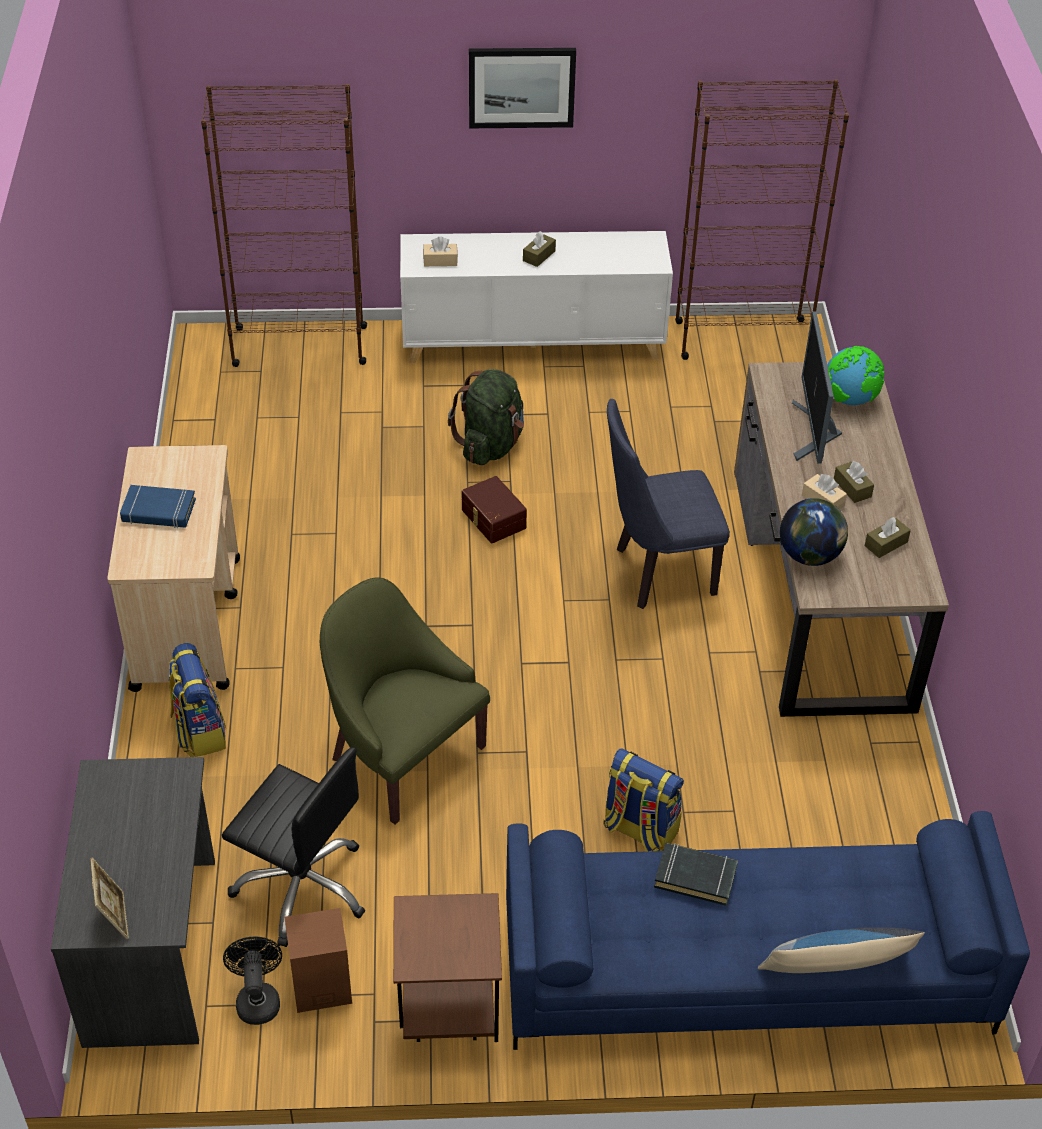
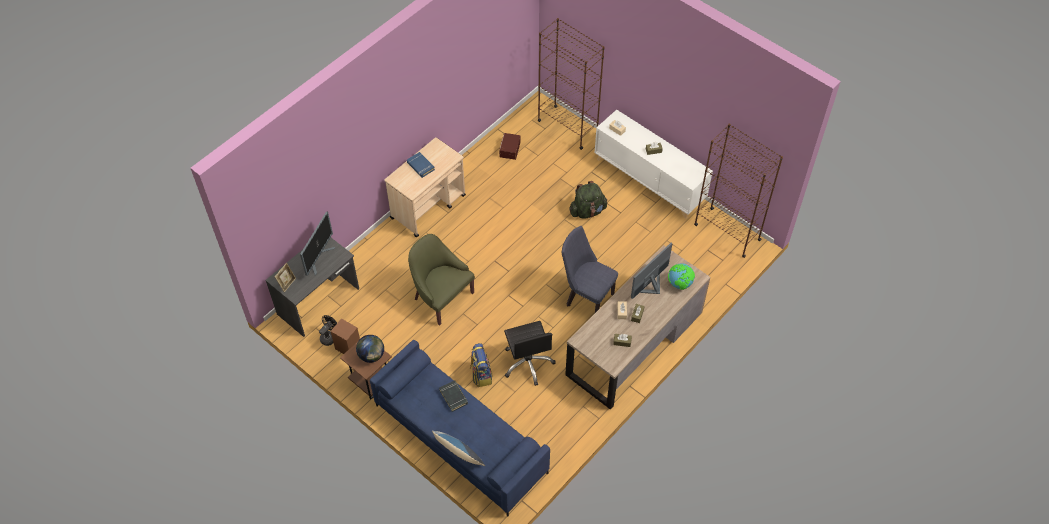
camera: 45 degrees right, 10 degrees up
(129, 816) = (318, 258): none -> monitor
(199, 730) = (395, 245): backpack -> none
(302, 886) = (373, 314): black office chair -> black office chair (528, 363)
(401, 755) = (441, 297): green armchair -> green armchair turned 45 degrees counterclockwise
(492, 519) = (556, 239): brown storage box -> brown storage box (509, 149)
(521, 87) = (666, 84): picture -> none
(810, 555) = (592, 327): globe -> globe (371, 355)

